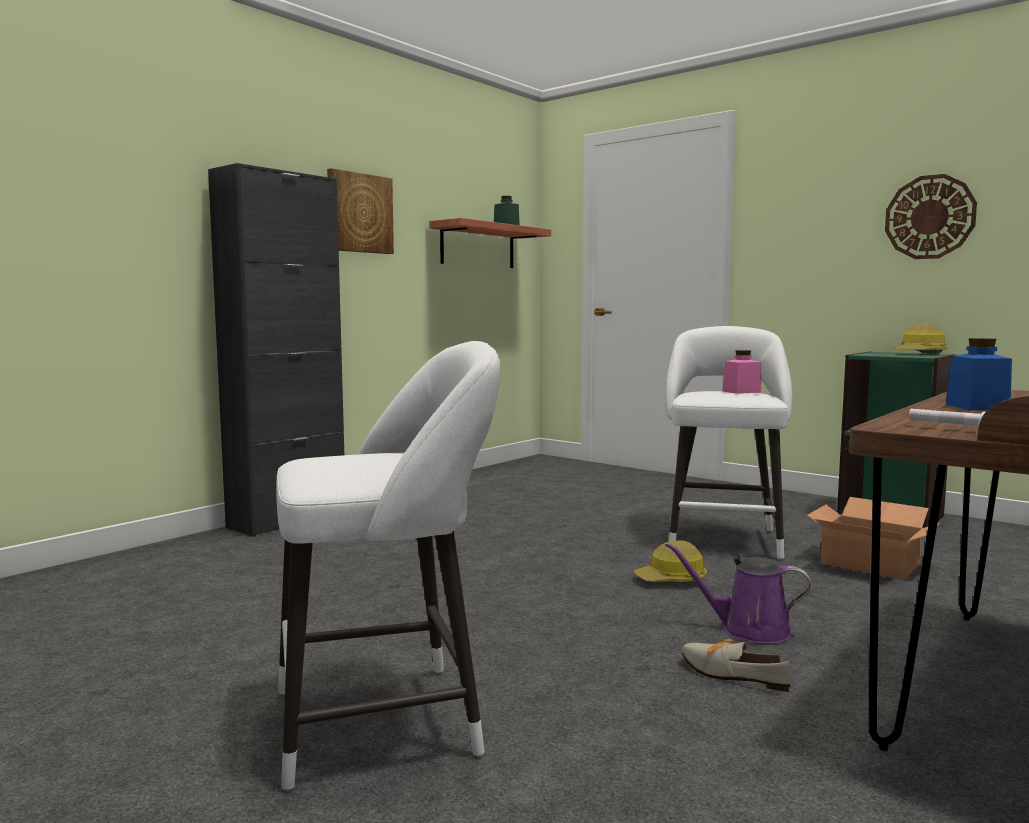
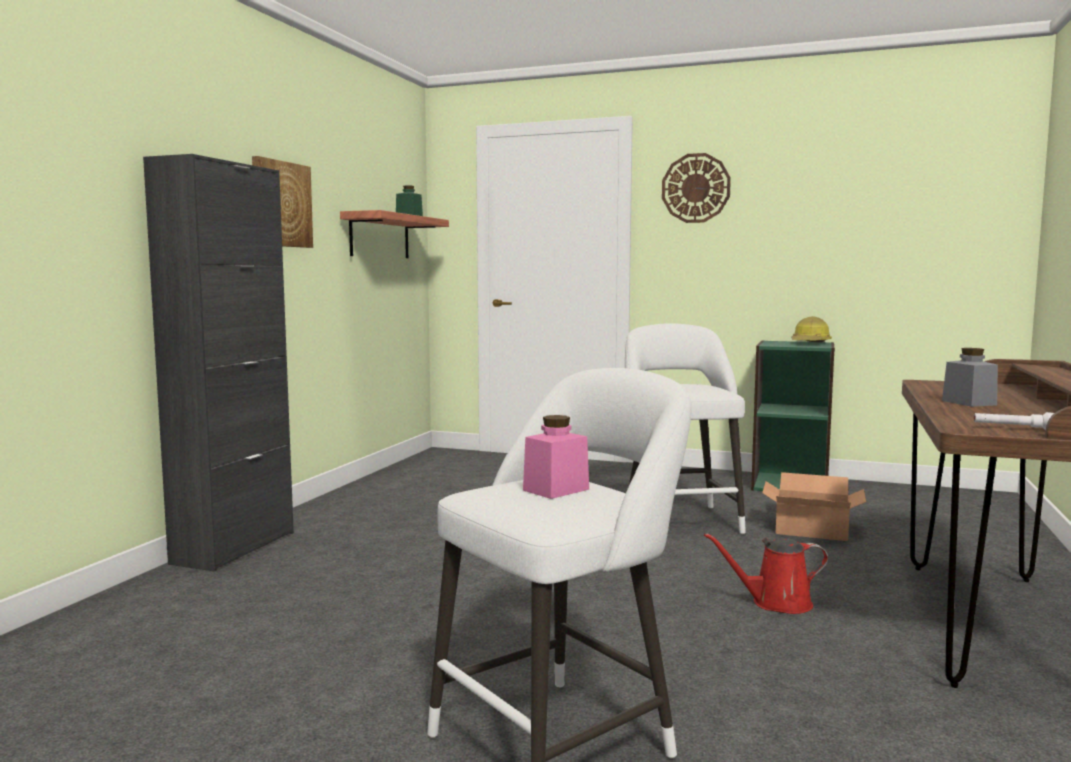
camera: 20 degrees left, 0 degrees up
(672, 580) = (674, 565): hard hat -> none
(728, 673) = (795, 644): shoe -> none
(741, 392) = (694, 384): pink jar -> pink jar (556, 490)
(748, 630) = (775, 603): purple watering can -> red watering can
(929, 217) = (808, 224): wall clock -> wall clock (695, 188)
(977, 407) = (969, 403): blue jar -> grey jar

